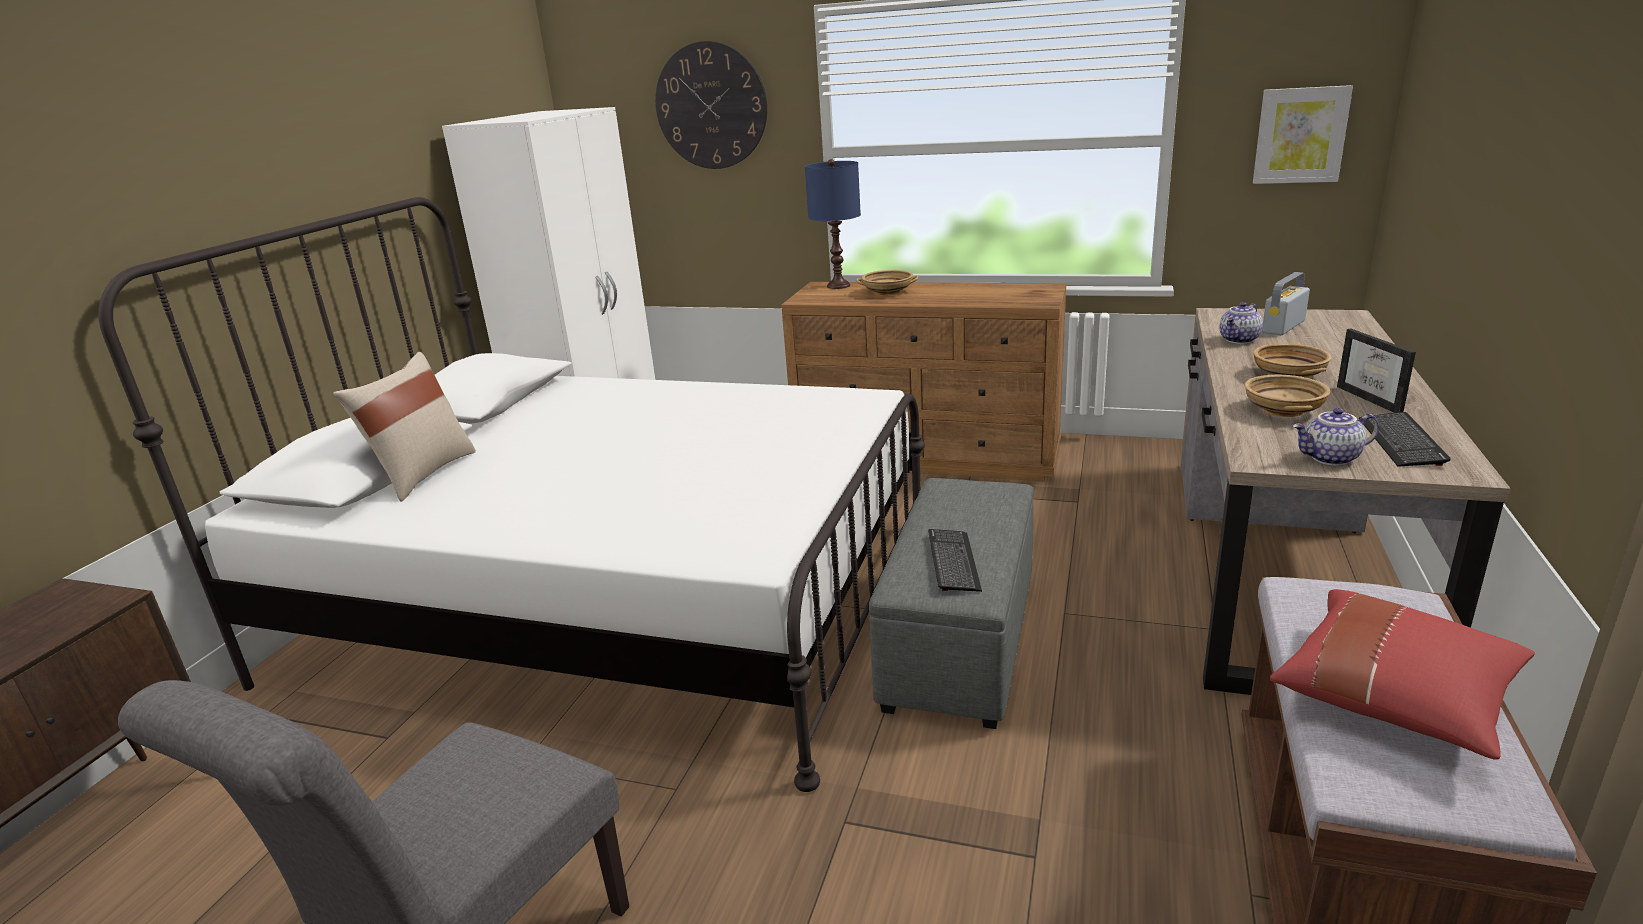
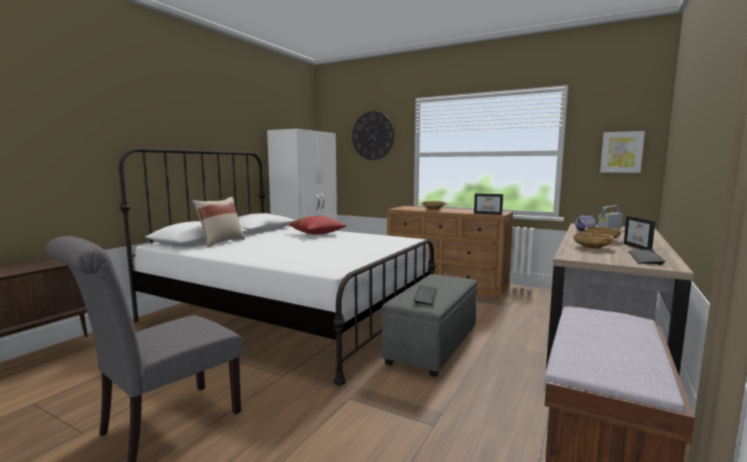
camera: 10 degrees right, 15 degrees down
(838, 286) = (414, 207): blue table lamp -> none
(1020, 301) = (488, 213): none -> picture frame
(1331, 459) = (605, 259): teapot -> none
(1395, 698) = (608, 344): red pillow -> red pillow (318, 234)

